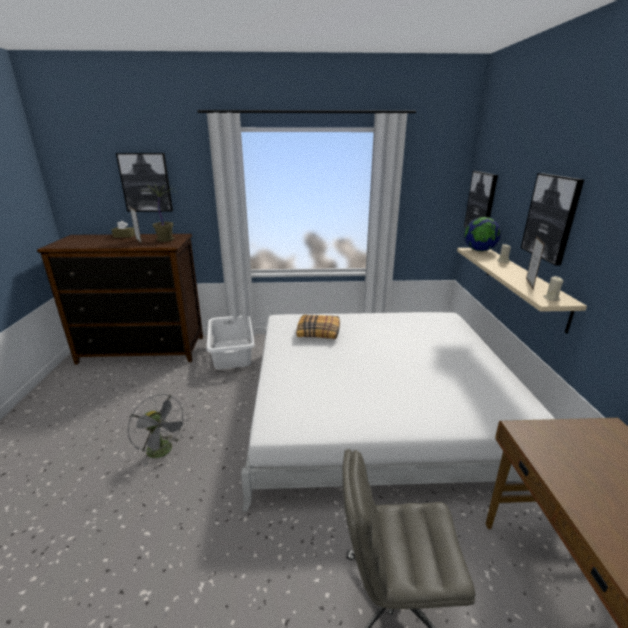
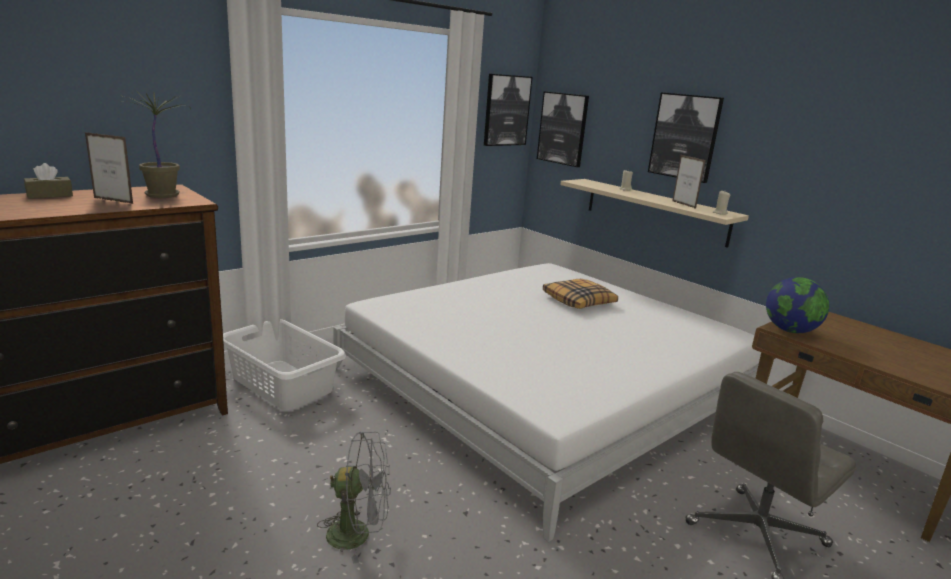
camera: 40 degrees left, 5 degrees down
(146, 182) = (87, 89): picture -> picture (506, 110)
(319, 332) = (446, 309): pillow -> pillow (579, 301)
(479, 250) = (585, 181): globe -> globe (790, 331)

